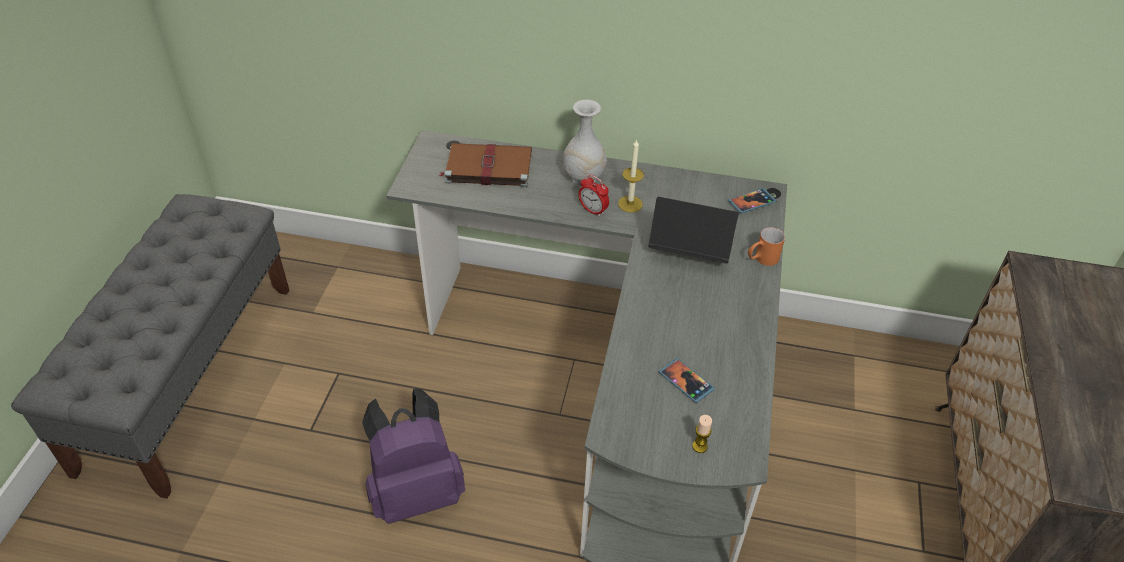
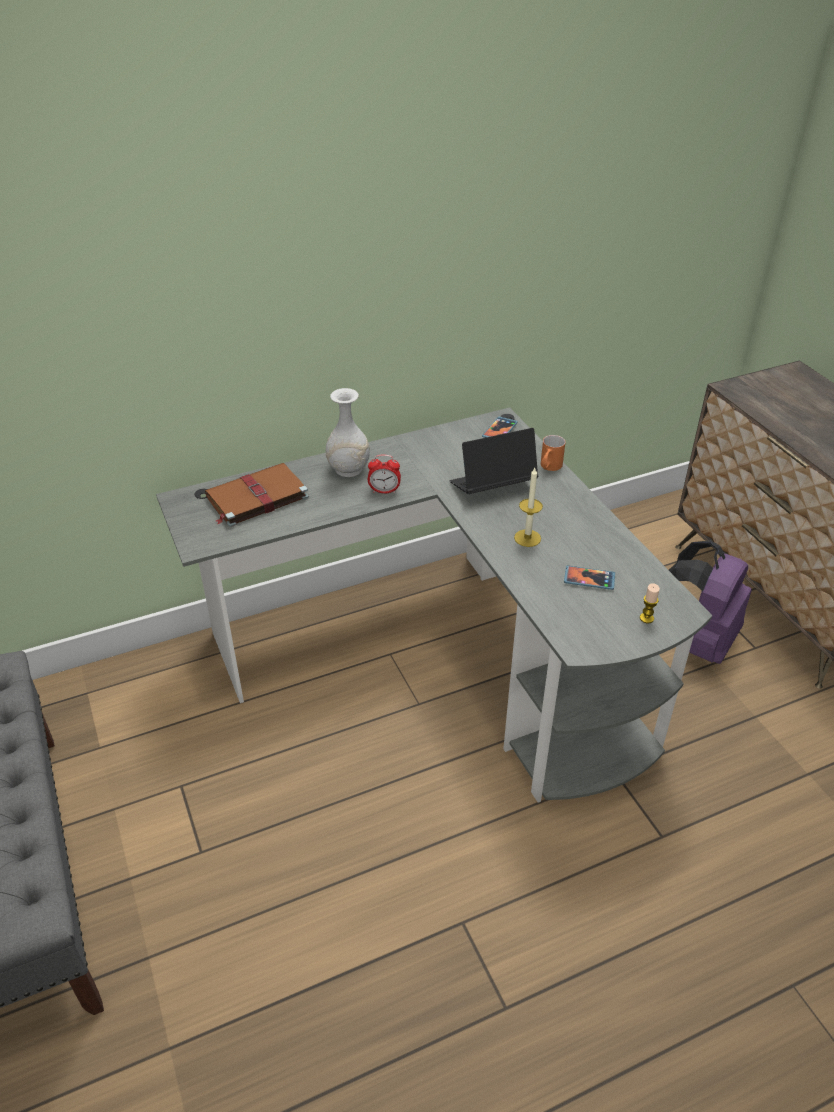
camera: 35 degrees left, 5 degrees down
(416, 492) = (355, 841): purple backpack -> purple backpack (699, 641)
(630, 204) = (409, 473): candle -> candle (527, 538)

